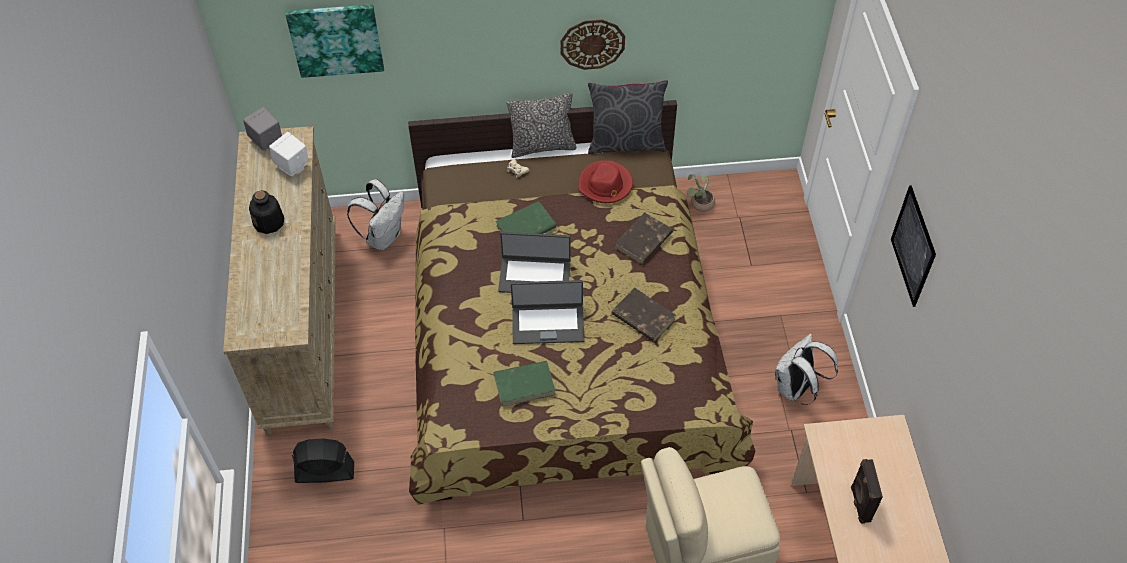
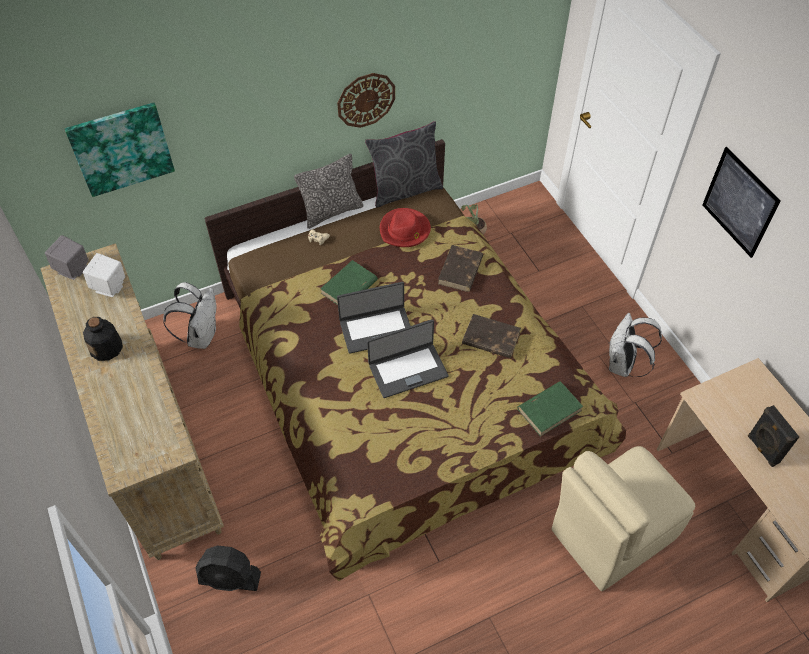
camera: 20 degrees left, 0 degrees up
(324, 472) = (230, 578): black fan -> black fan turned 150 degrees counterclockwise
(525, 384) = (411, 433): green book -> green book (550, 409)

